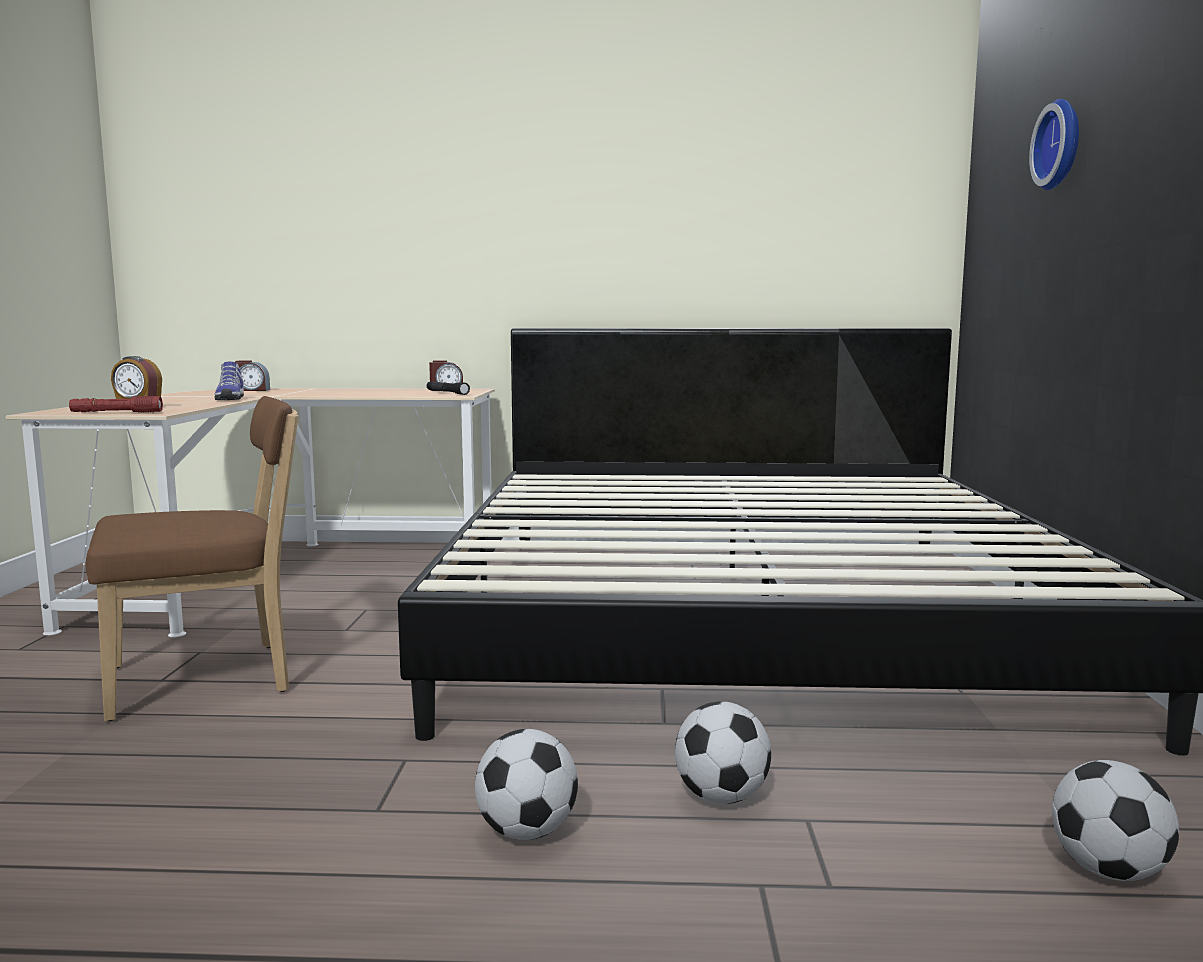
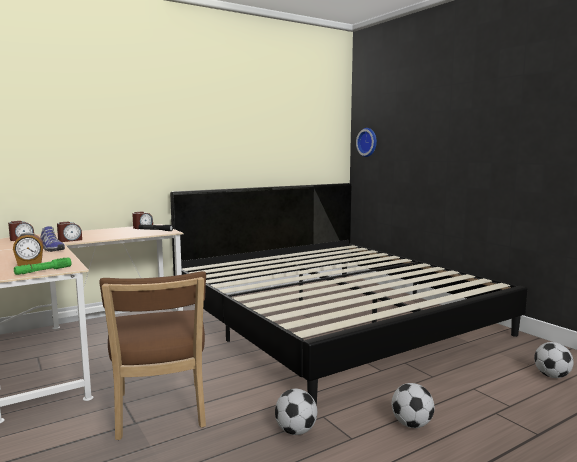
camera: 35 degrees left, 0 degrees up
(116, 413) = (43, 271): red flashlight -> green flashlight
(209, 678) = (160, 413): brown chair -> brown chair turned 135 degrees clockwise
(293, 394) = (70, 240): none -> alarm clock
(721, 797) = (442, 390): football -> football (296, 431)
(1062, 145) = (416, 120): wall clock -> wall clock (368, 142)

